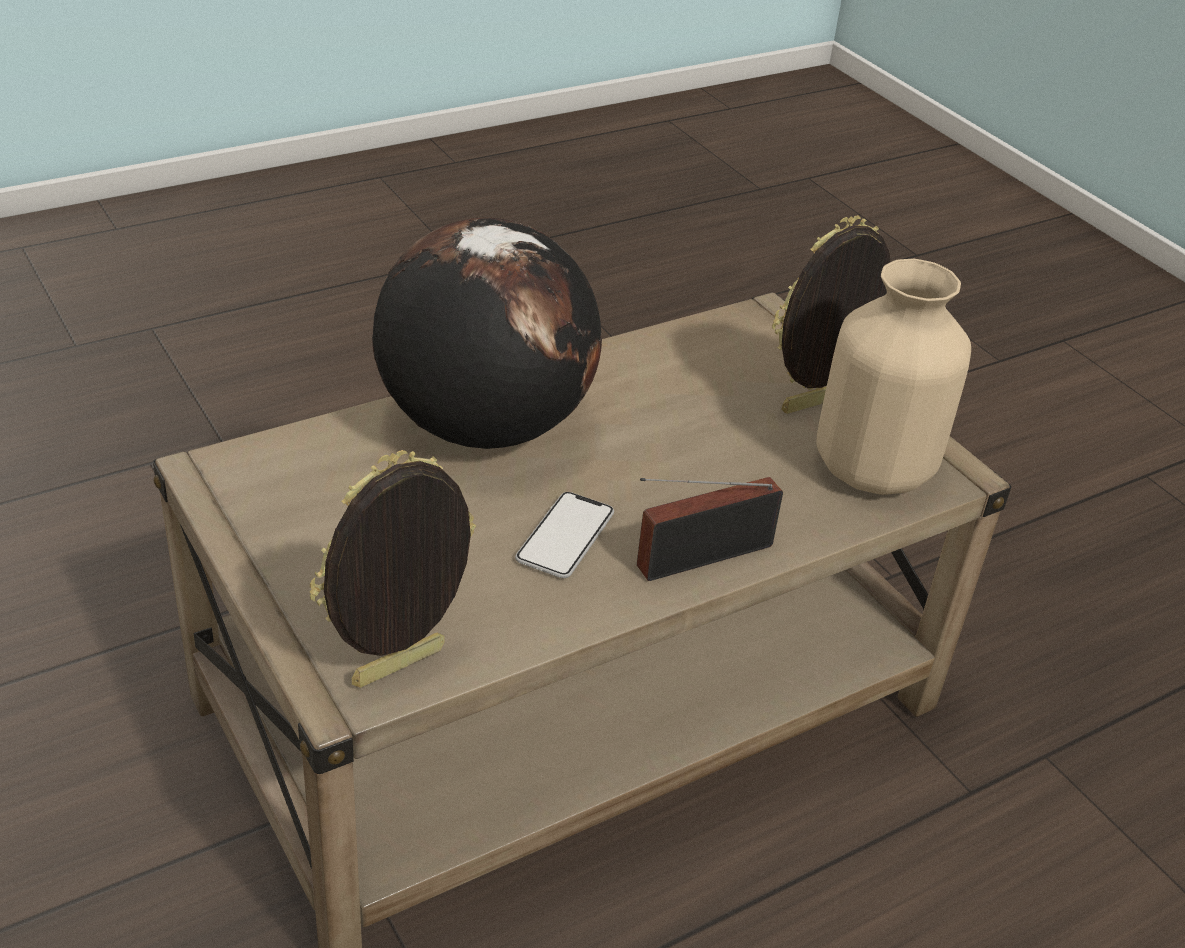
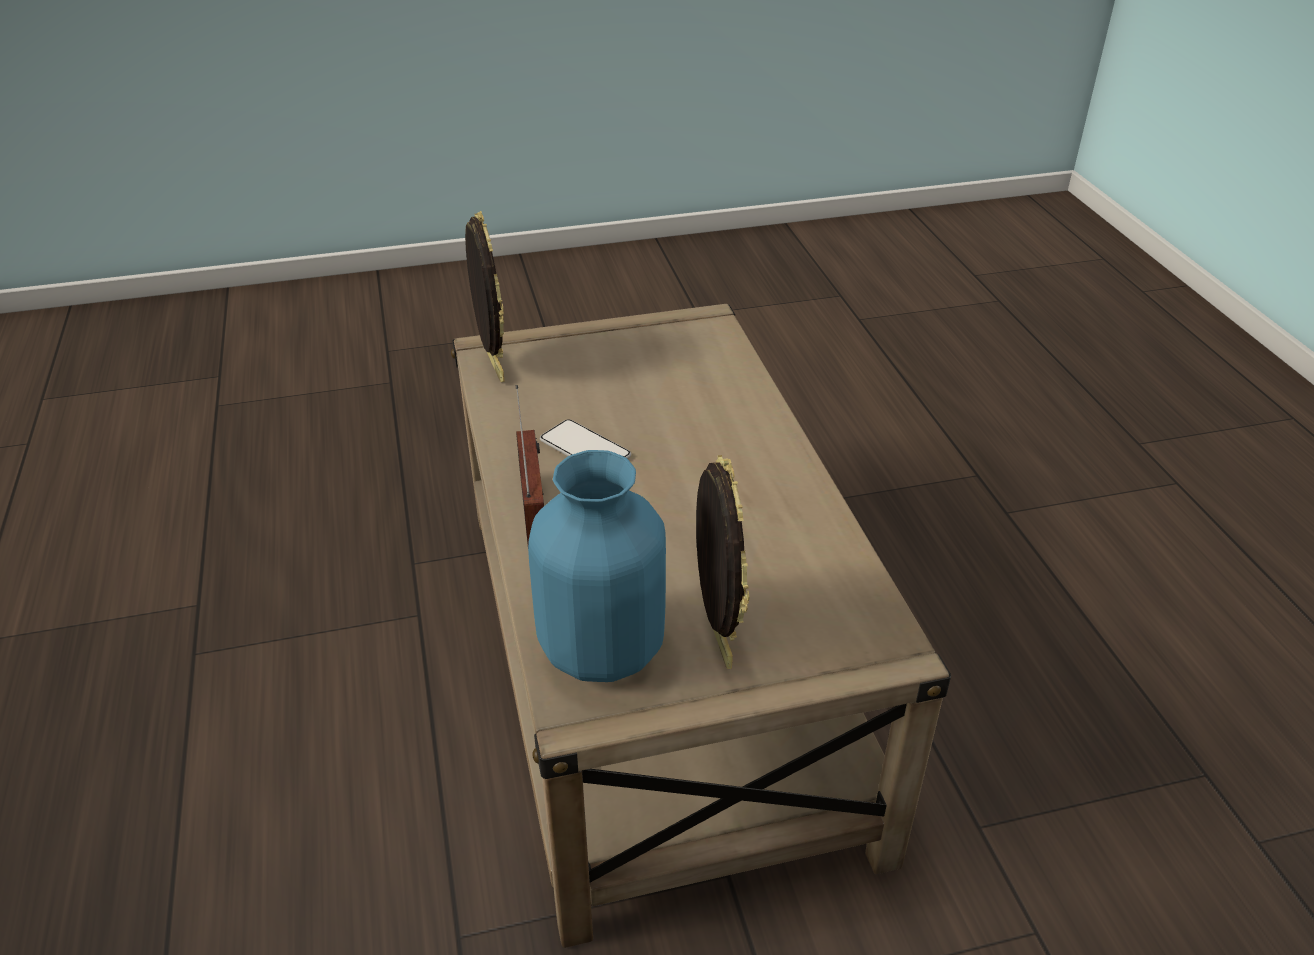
camera: 110 degrees right, 0 degrees up
(483, 426) = (730, 431): globe -> none
(871, 470) = (602, 648): beige vase -> blue vase

